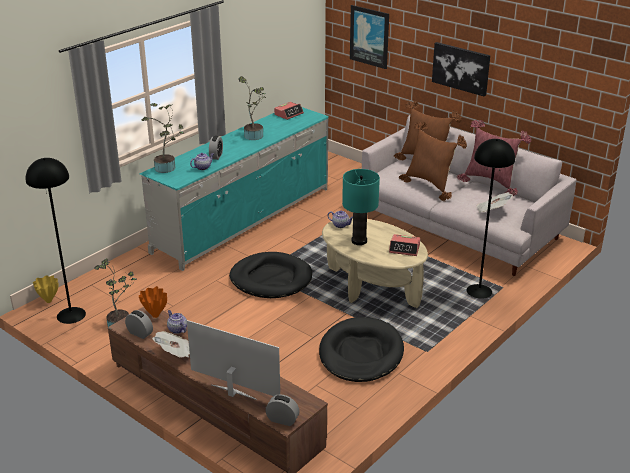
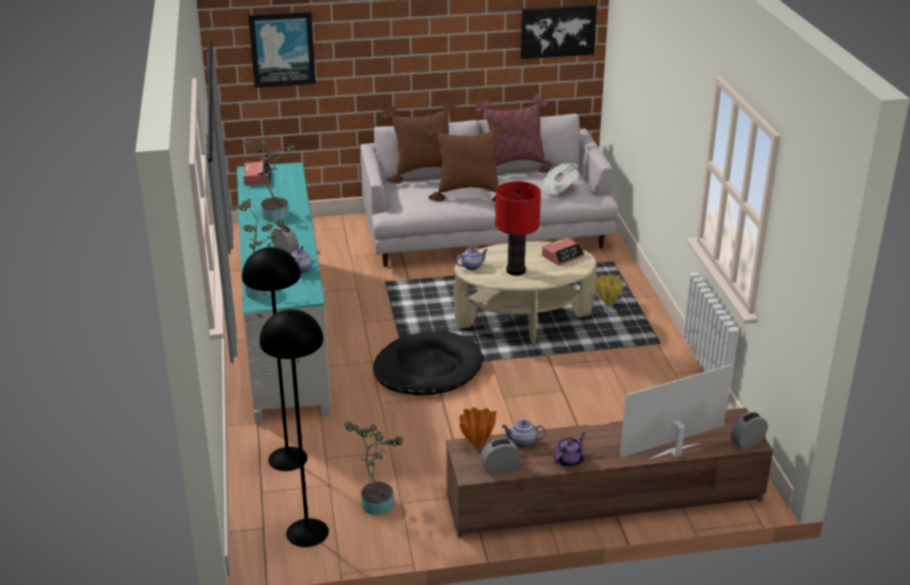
camera: 50 degrees left, 0 degrees up
(49, 301) = (250, 538): yellow vase -> yellow vase (607, 304)
(177, 354) = (569, 459): newspaper -> purple teapot
(359, 241) = (515, 270): turquoise table lamp -> red table lamp
(361, 353) = (621, 378): black dog bed -> none
(461, 68) = (424, 51): picture -> picture (557, 31)
(479, 291) = (603, 274): black floor lamp -> black floor lamp (287, 458)

